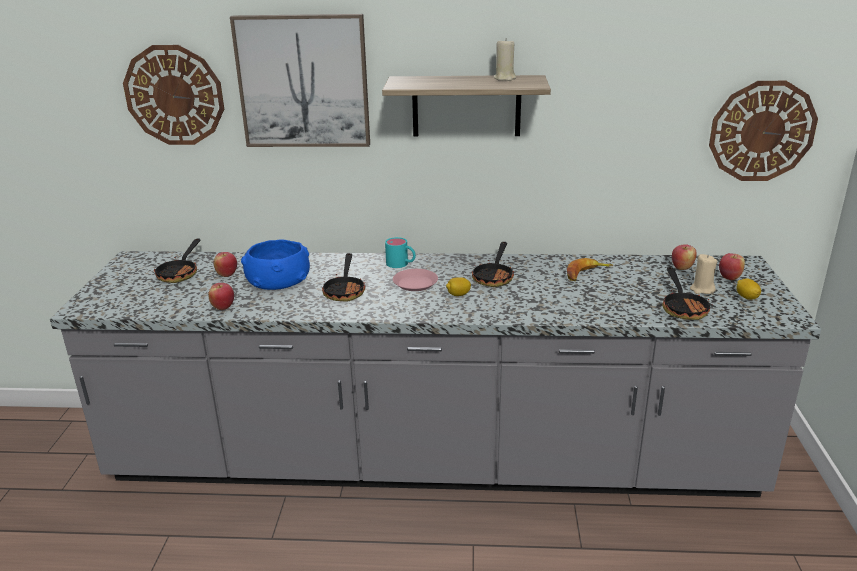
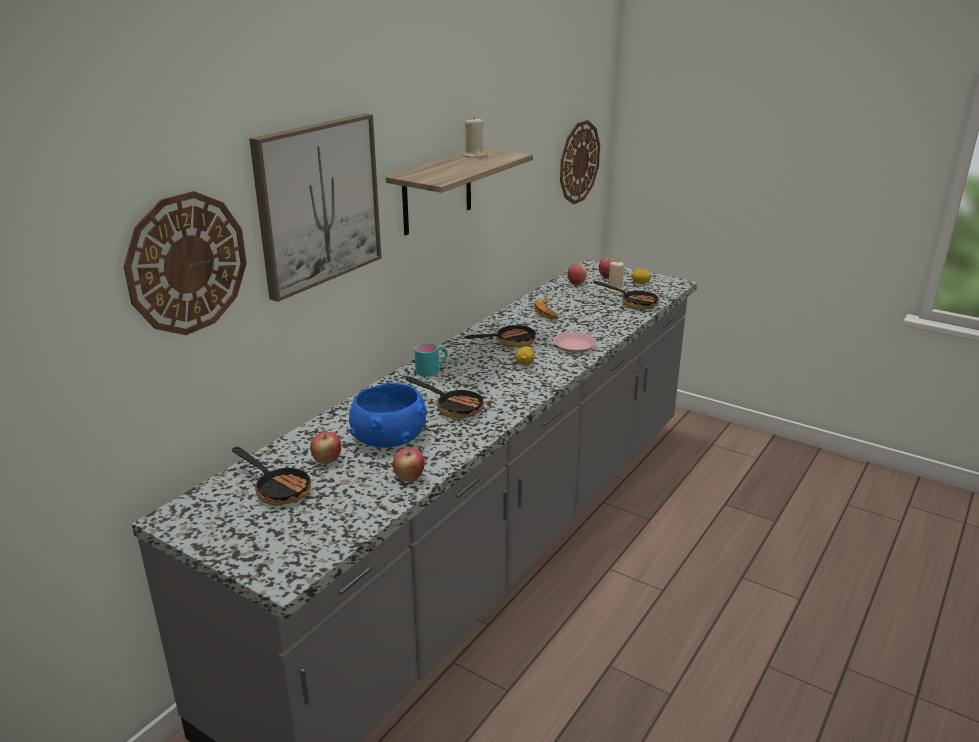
camera: 60 degrees left, 0 degrees up
(415, 283) = (480, 374): pink plate -> pink plate (574, 346)
(494, 277) = (509, 342): frying pan -> frying pan turned 75 degrees counterclockwise

